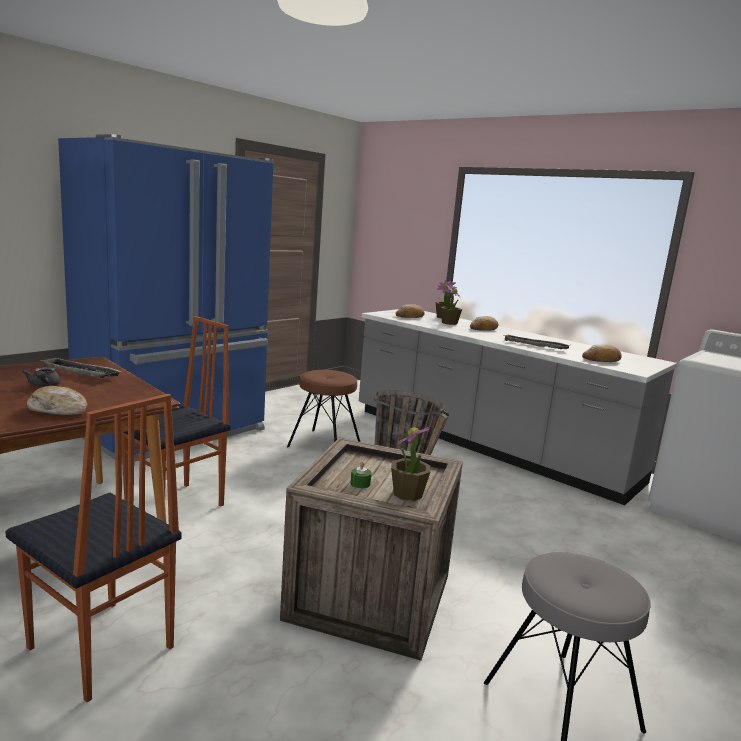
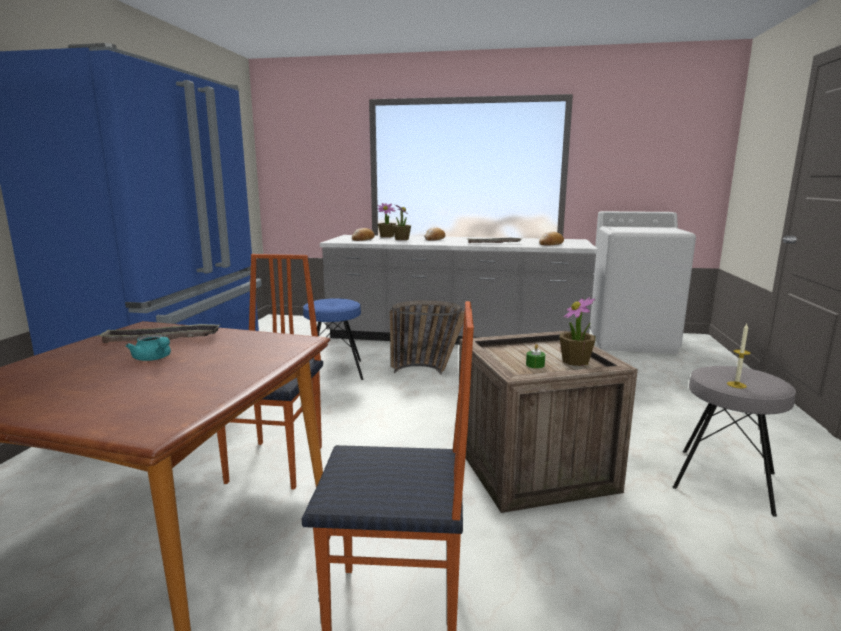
camera: 30 degrees left, 0 degrees up
(44, 386) = (154, 359): grey teapot -> turquoise teapot
(58, 410) = (233, 373): bread -> none
(324, 444) = (335, 371): brown stool -> blue stool
(558, 584) = (736, 385): none -> candle

